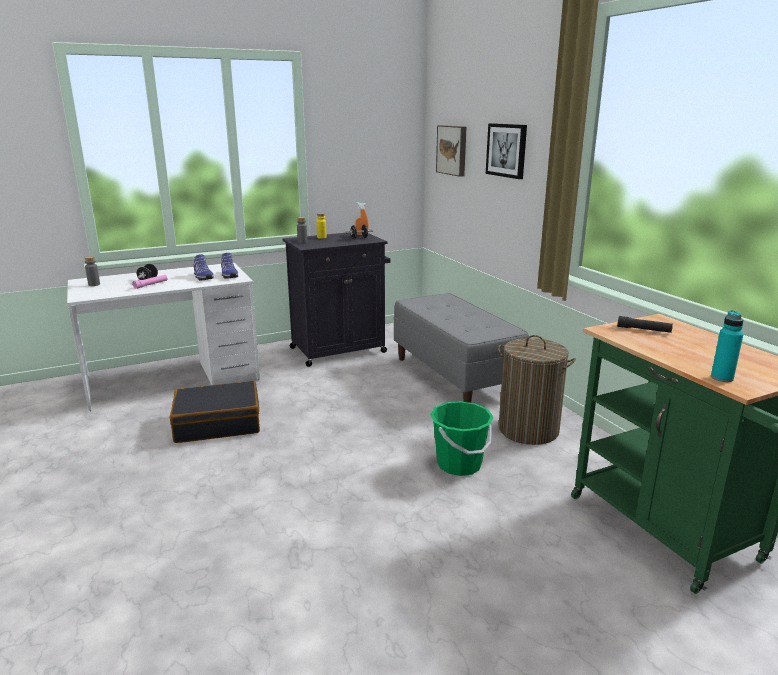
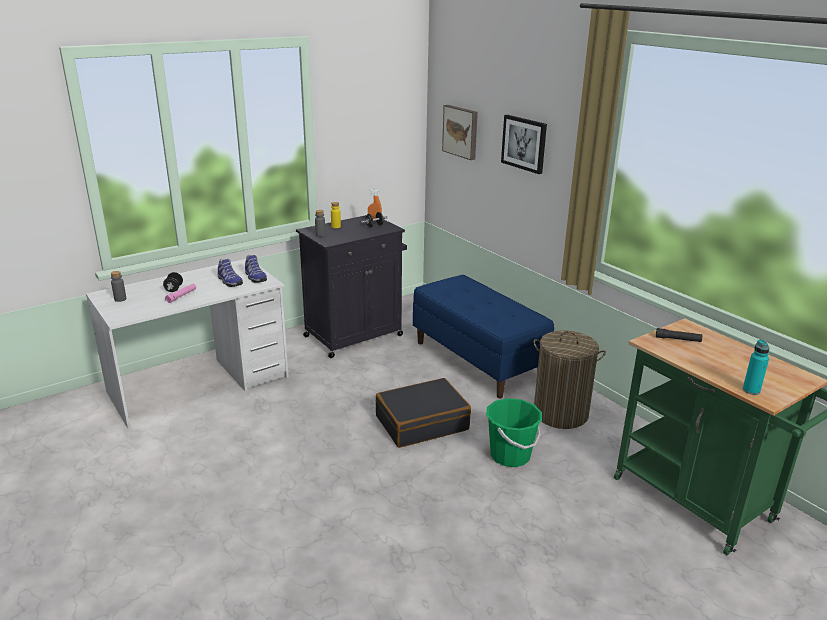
camera: 10 degrees left, 5 degrees up
(218, 423) = (268, 432): black suitcase -> black suitcase (421, 423)
(455, 377) = (478, 361): grey bench -> blue bench

